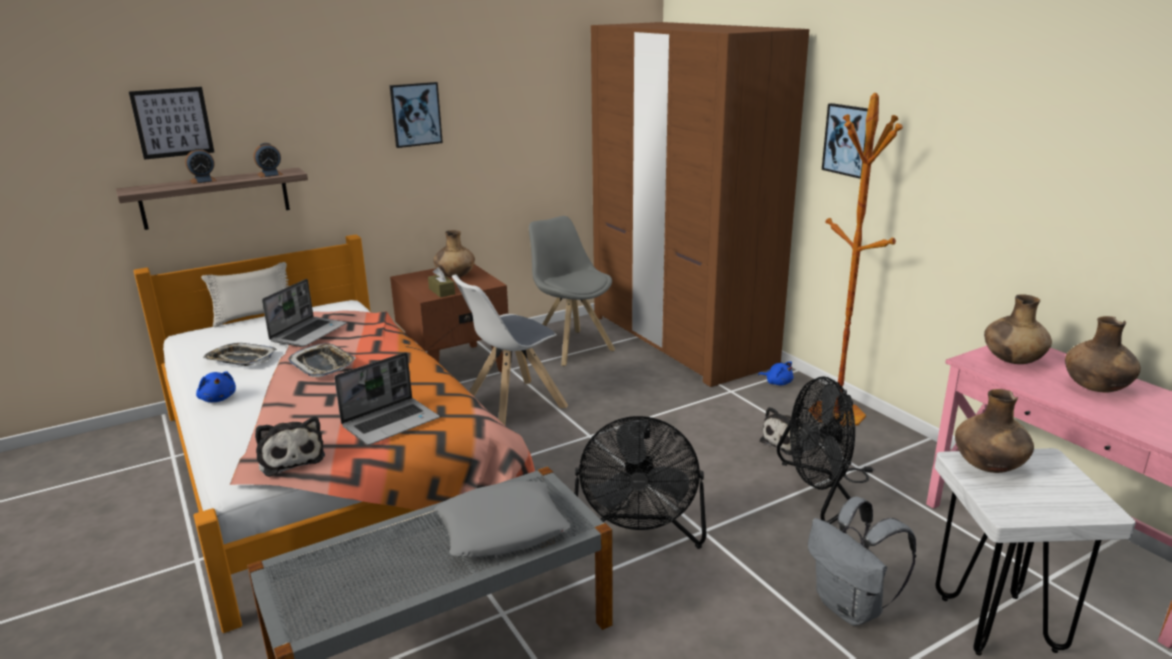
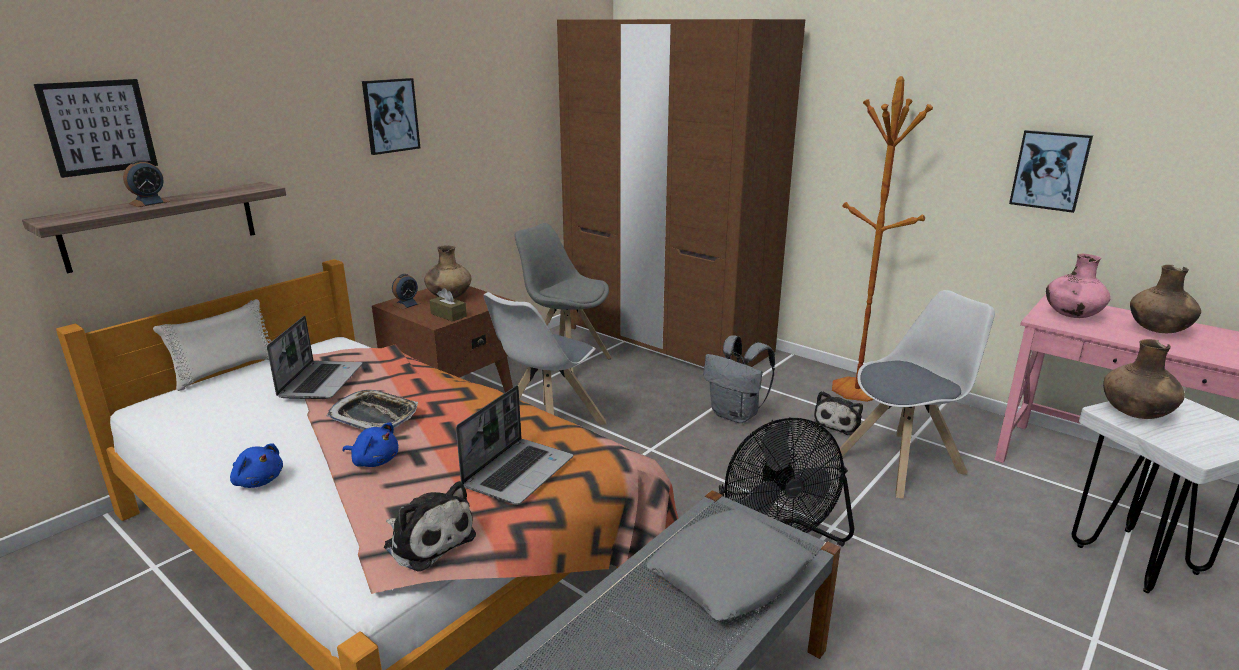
camera: 20 degrees left, 0 degrees up
(241, 359) = (250, 426): tray -> none
(270, 174) = (236, 191): alarm clock -> alarm clock (406, 304)
(777, 383) = (785, 368): blue plush toy -> blue plush toy (374, 461)
(823, 489) = (903, 463): black fan -> chair
(848, 140) = (850, 126): picture -> picture (1050, 170)
(851, 608) = (1017, 574): grey backpack -> grey backpack (736, 415)
(1012, 361) = (1071, 316): brown vase -> pink vase

